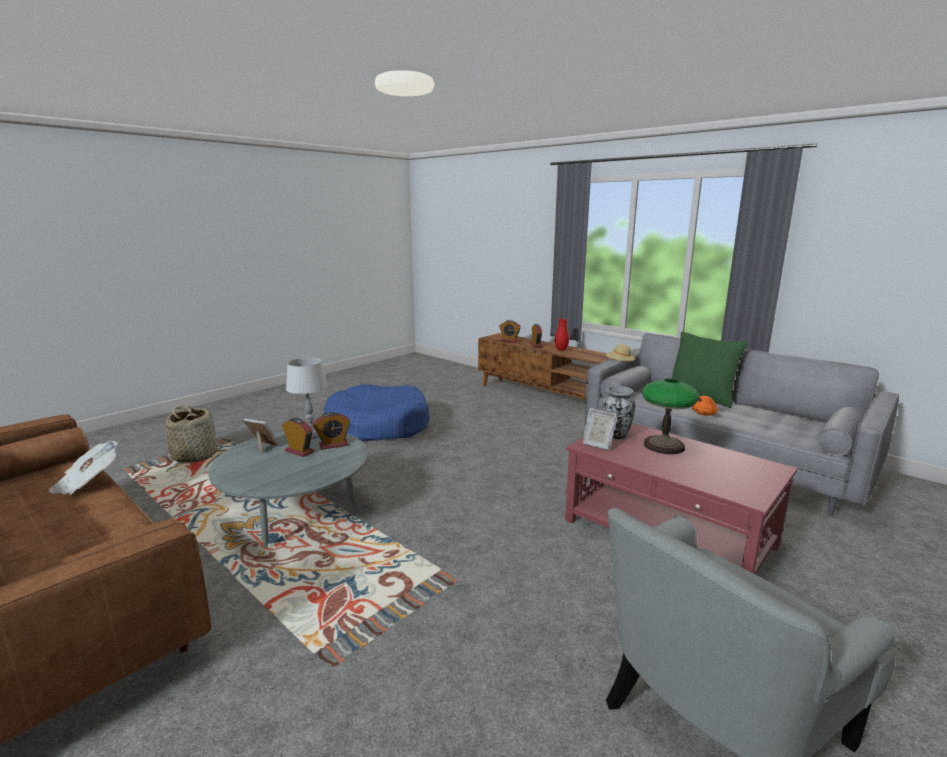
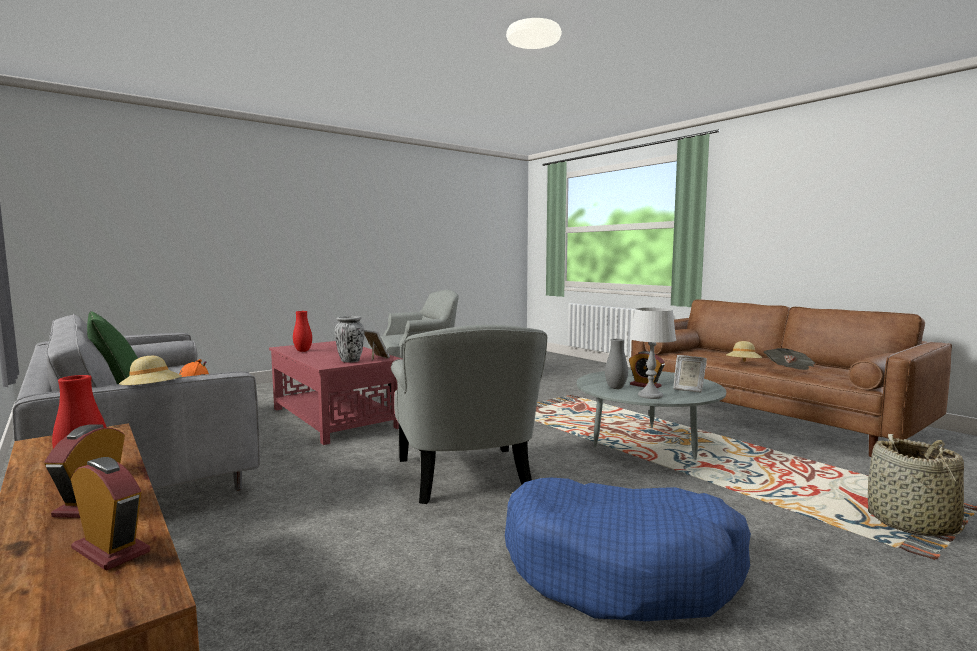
camera: 170 degrees left, 10 degrees down
(104, 504) = (743, 364): none -> beige hat
(333, 445) = (616, 388): alarm clock -> grey vase
(465, 466) = (466, 475): none -> grey armchair
(664, 446) = (326, 356): table lamp -> none
(721, 457) = (303, 351): none -> red vase

